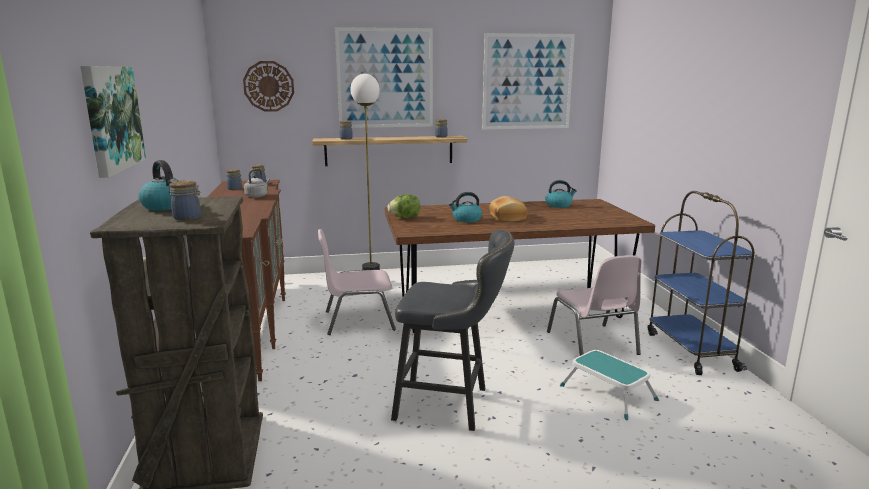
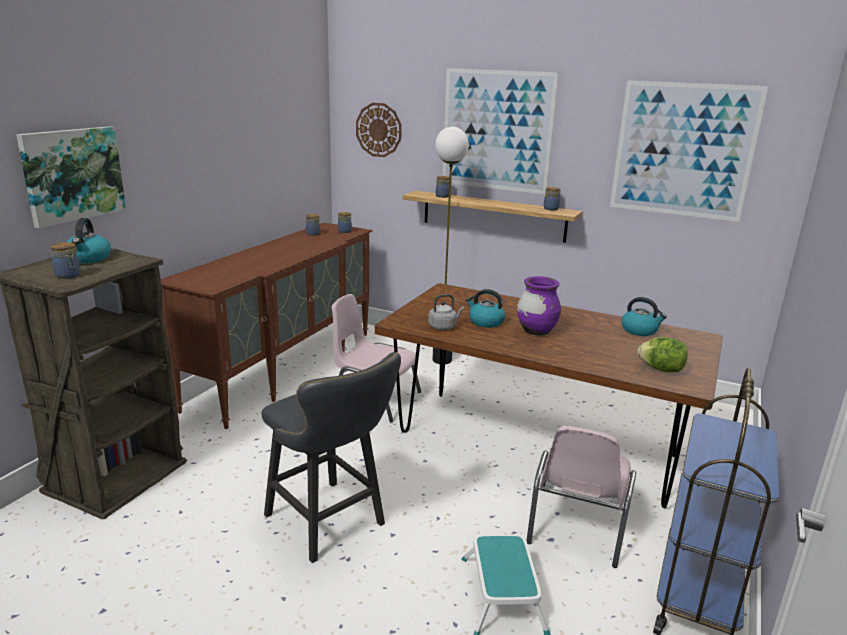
camera: 35 degrees right, 5 degrees up
(257, 196) = (312, 247): grey kettle -> grey kettle (443, 327)
(405, 218) = (429, 303): lettuce -> lettuce (661, 369)
(506, 217) = (536, 331): bread -> purple vase

